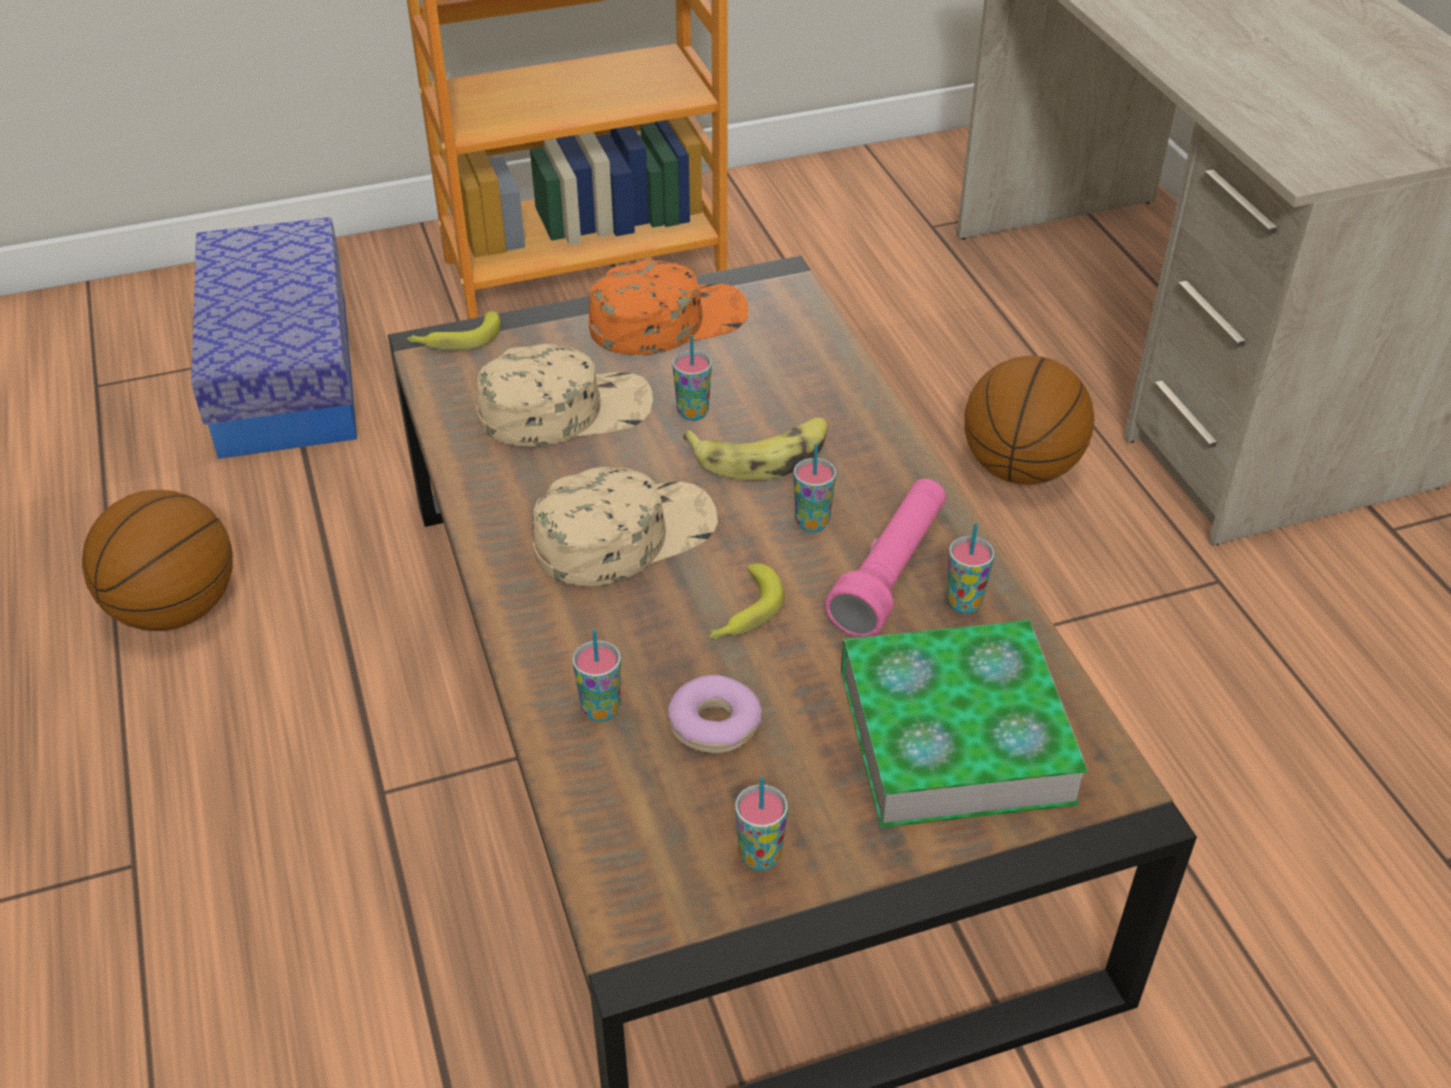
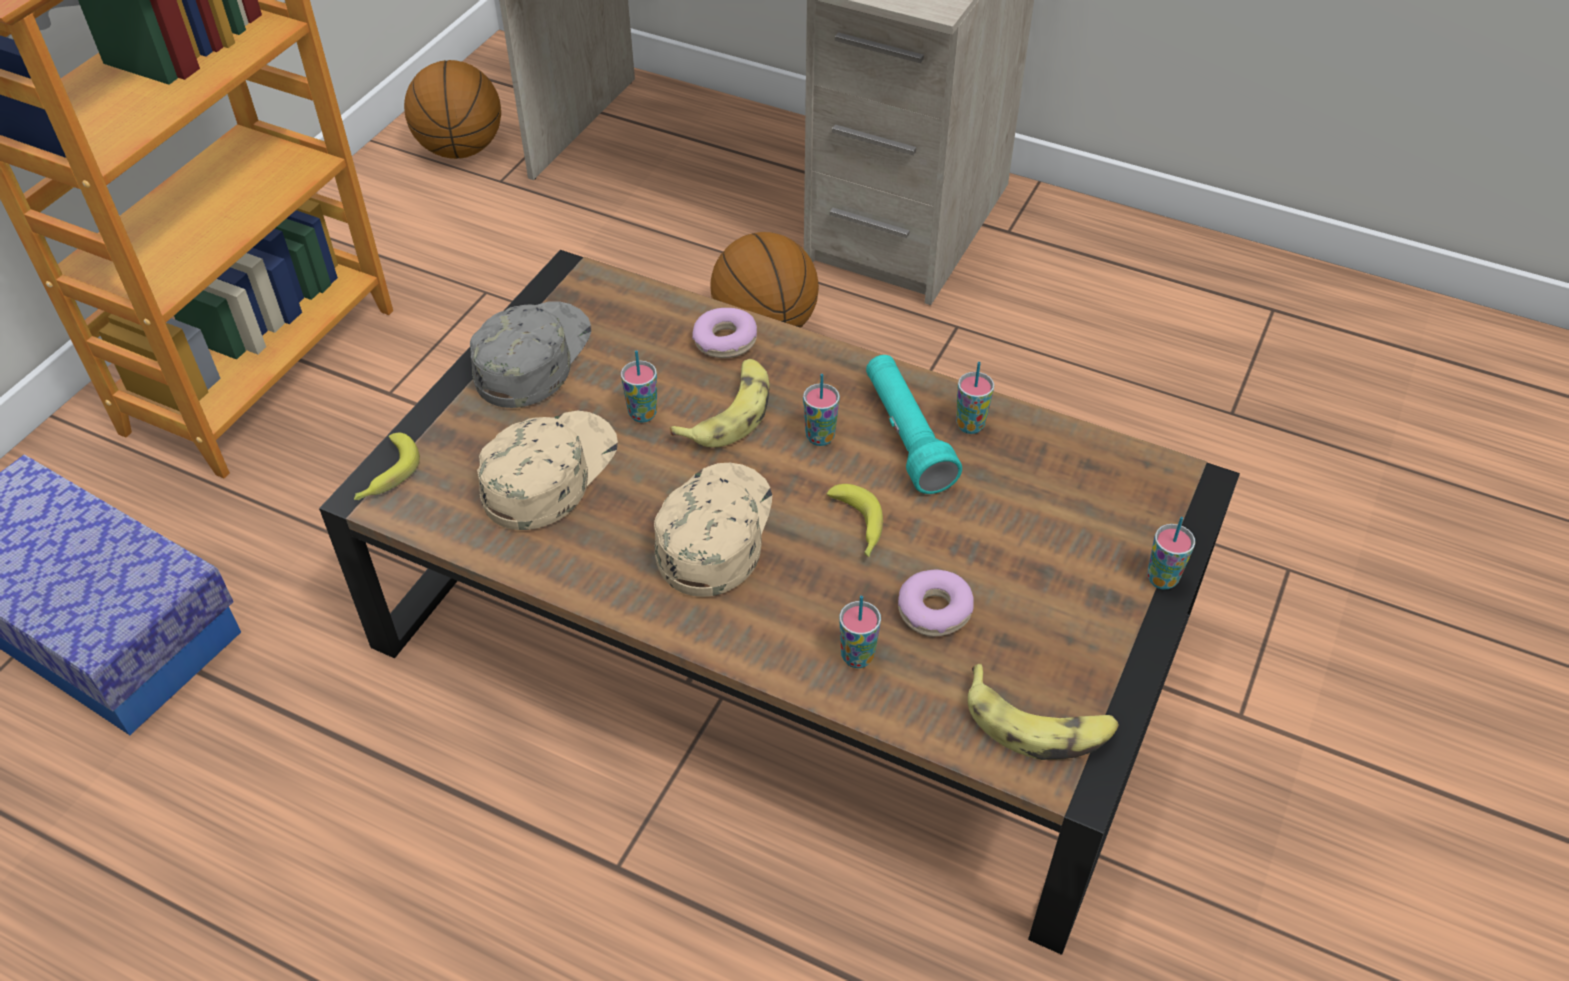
camera: 45 degrees left, 5 degrees up
(176, 609) = (264, 876): basketball -> basketball (461, 149)
(667, 320) = (531, 357): orange cap -> grey cap
(672, 883) = (1038, 724): none -> banana
(760, 856) = (1061, 666): cup -> cup (1162, 579)
(837, 399) = (725, 341): none -> donut
(890, 572) = (906, 436): pink flashlight -> turquoise flashlight
(955, 735) = (1066, 510): book -> none

